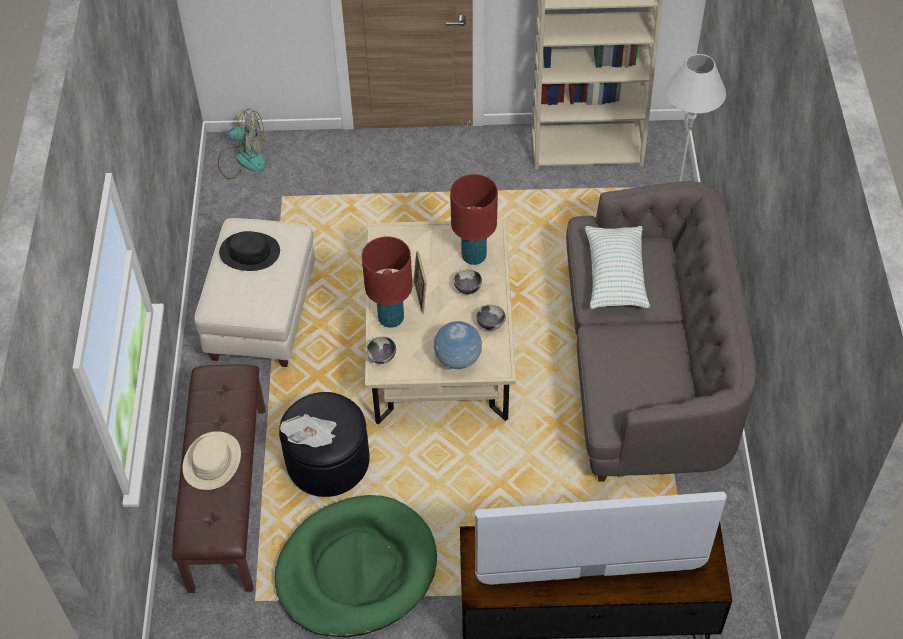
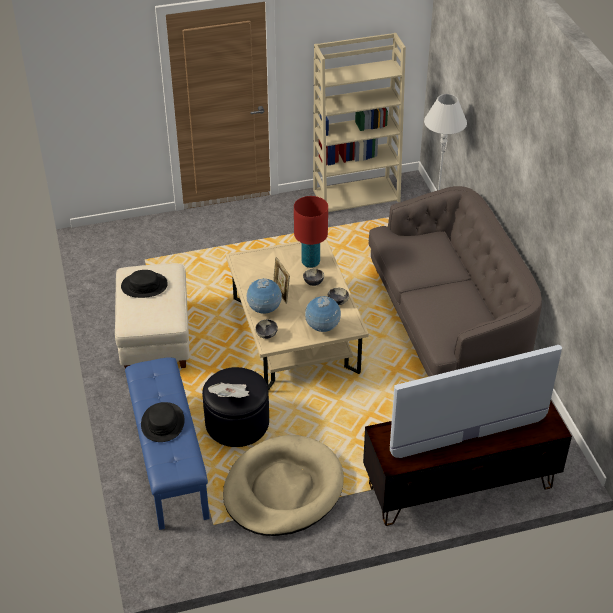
camera: 15 degrees left, 10 degrees down
(212, 461) = (163, 423): beige hat -> black hat
(227, 496) = (168, 460): brown bench -> blue bench
(242, 159) = (106, 240): fan -> none
(356, 570) = (283, 489): green dog bed -> beige dog bed
(391, 318) = (264, 310): red table lamp -> globe
(615, 276) = (415, 258): pillow -> none

